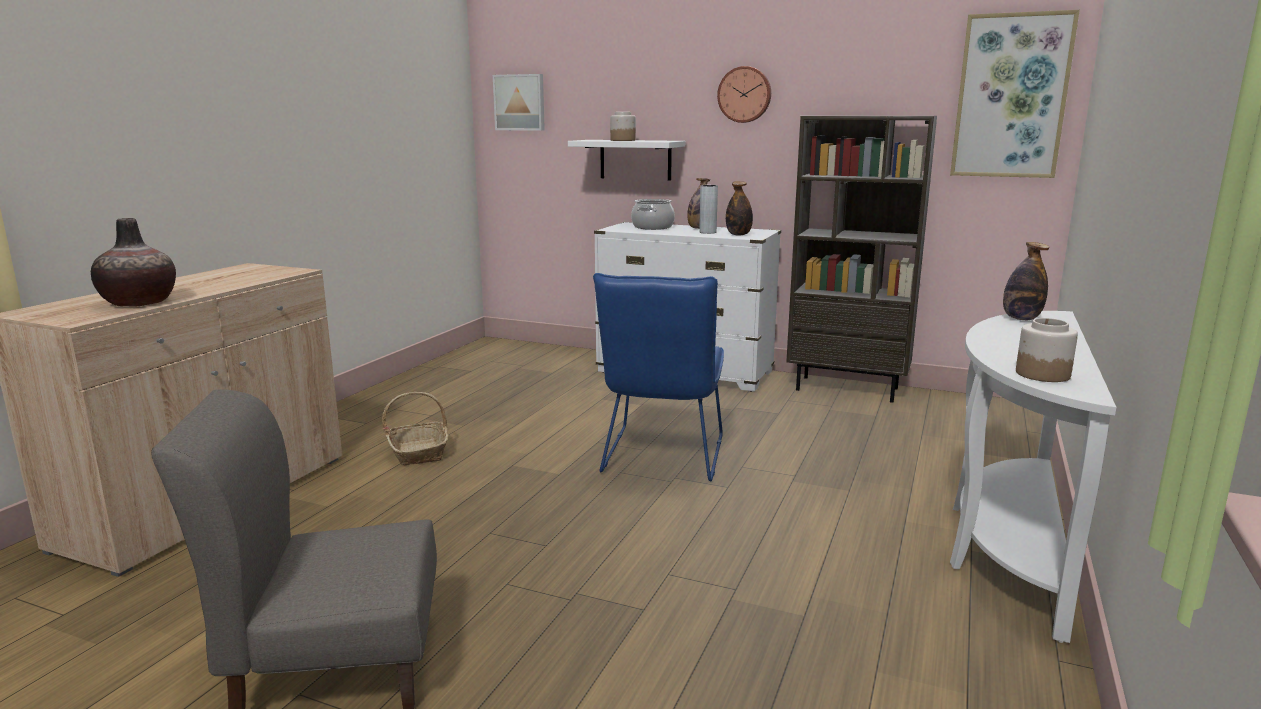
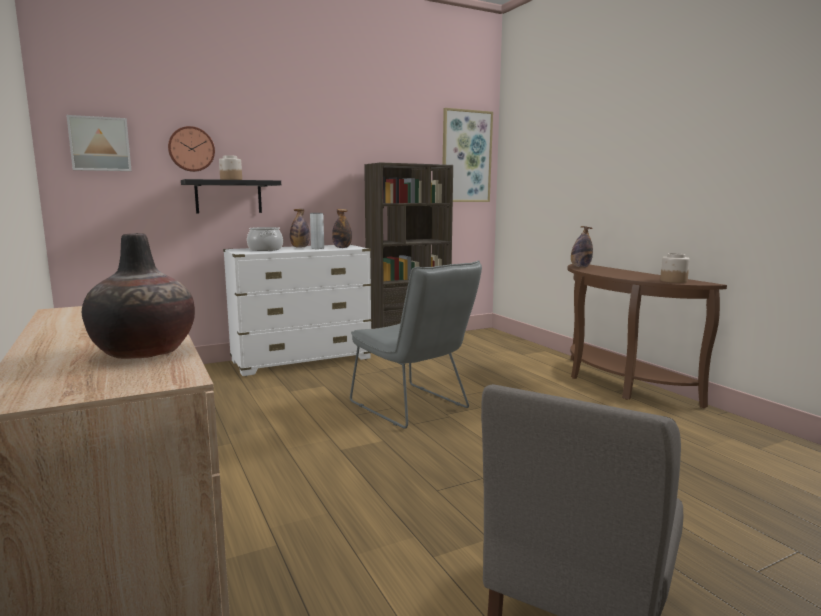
camera: 50 degrees left, 5 degrees down
(419, 452) = (245, 474): basket -> none
(635, 159) = (228, 196): white shelf -> black shelf
(661, 458) = (414, 408): blue chair -> grey chair
(745, 94) = (315, 147): wall clock -> wall clock (191, 149)
(1006, 544) = (616, 384): white console table -> brown console table

